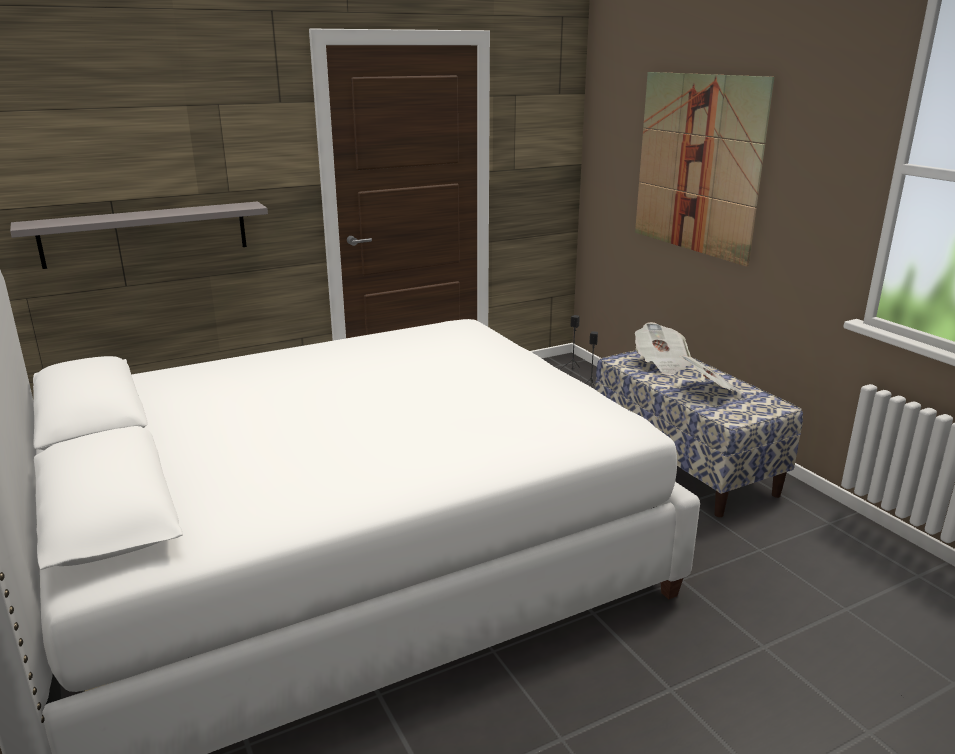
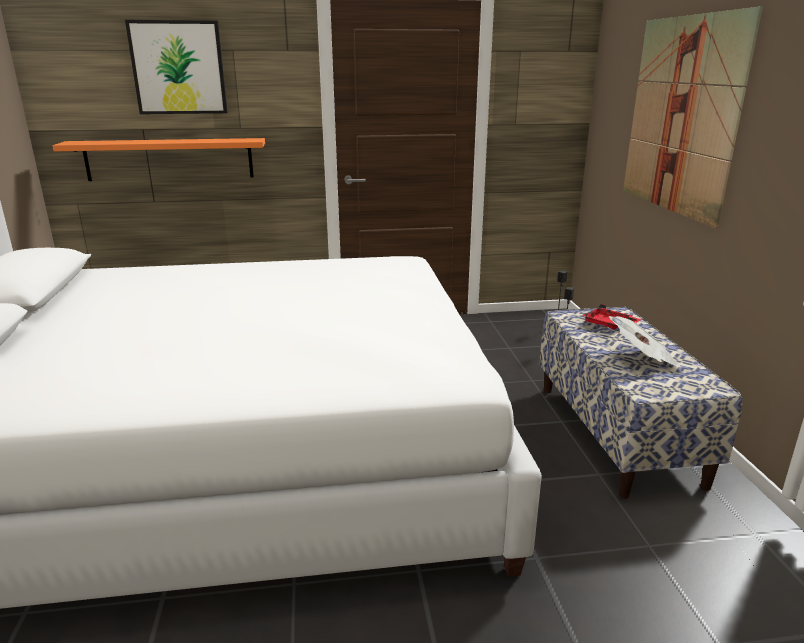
camera: 20 degrees right, 0 degrees up
(146, 234) = (169, 159): grey shelf -> orange shelf
(155, 127) = (178, 68): none -> picture
(661, 364) = (608, 324): newspaper -> red tray

